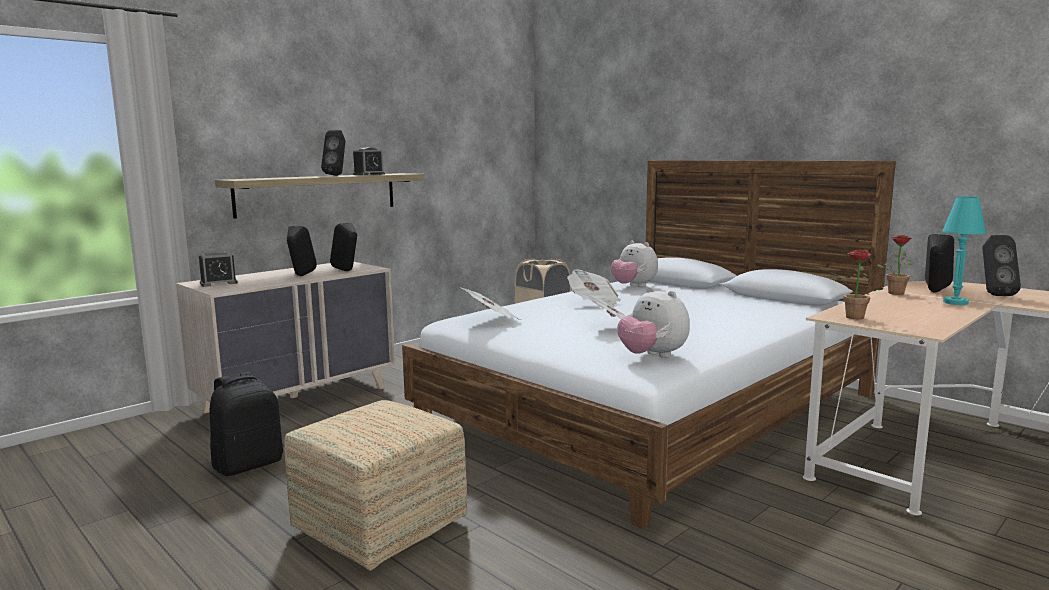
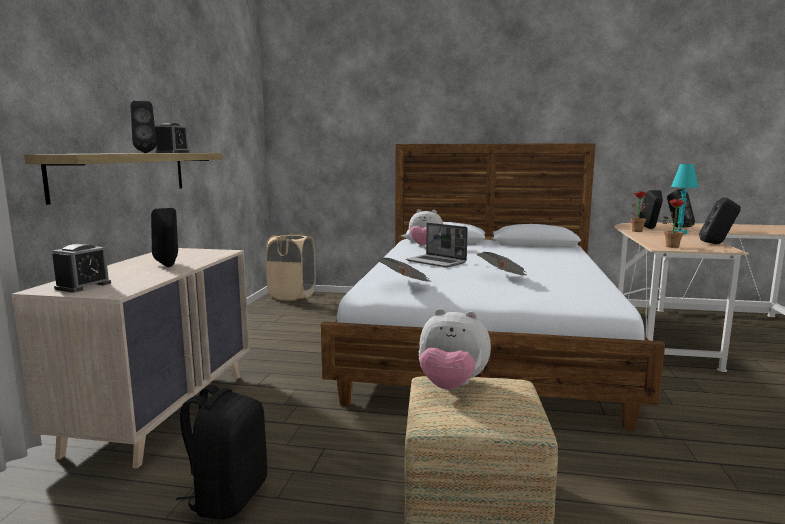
camera: 35 degrees left, 0 degrees up
(347, 271) = (206, 257): black speaker -> black speaker (717, 243)
(594, 303) = (437, 262): newspaper -> laptop
(652, 356) = (585, 293): plush toy -> plush toy (451, 386)

